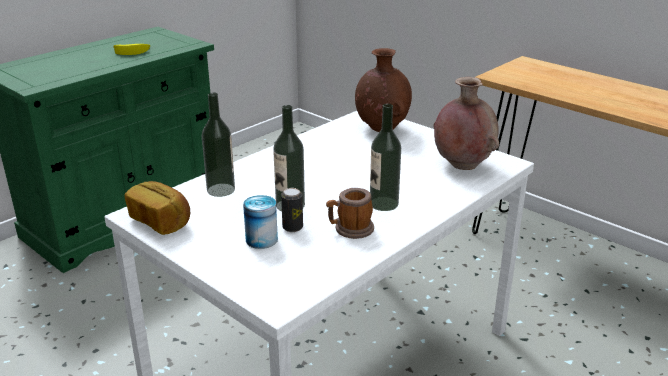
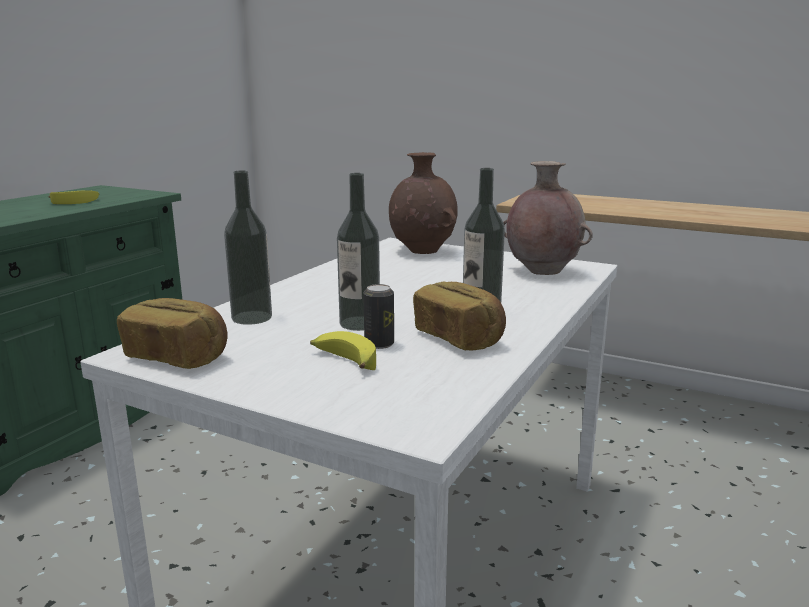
camera: 15 degrees left, 10 degrees down
(261, 240) = (343, 361): can -> banana
(350, 229) = (459, 338): mug -> bread

